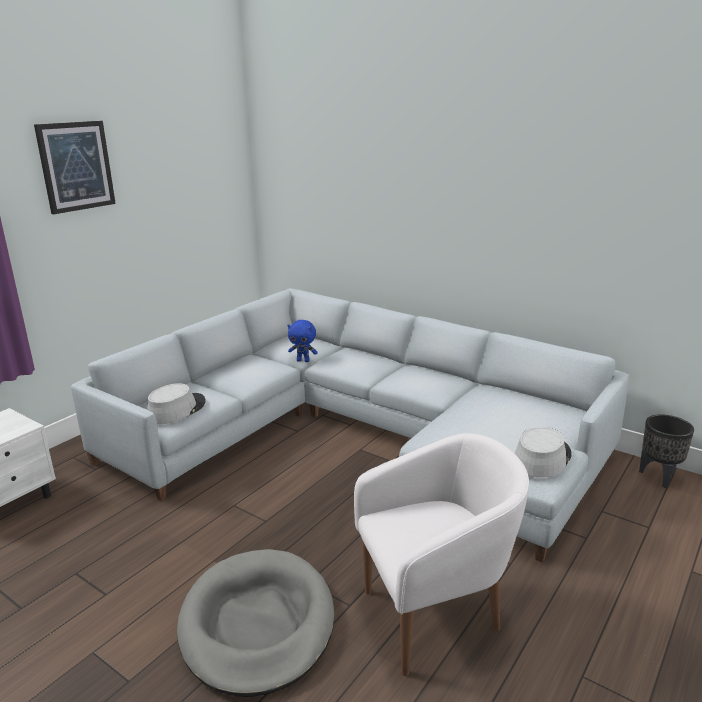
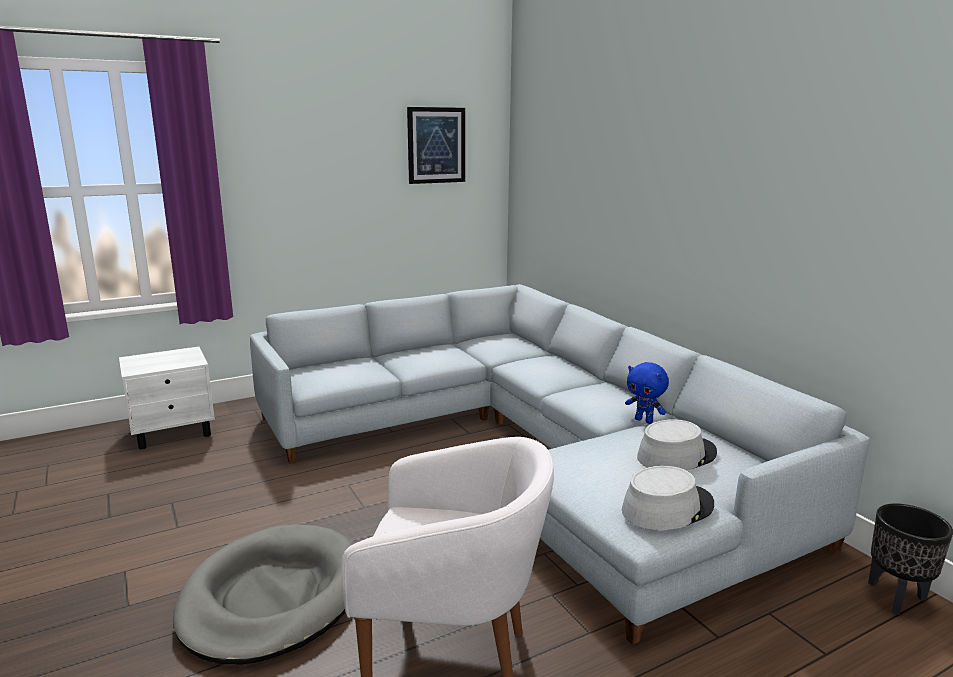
camera: 25 degrees right, 5 degrees down
(76, 166) = (303, 131): picture -> picture (436, 145)
(176, 409) = (330, 375): grey hat -> grey hat (676, 455)
(303, 361) = (495, 358): blue plush toy -> blue plush toy (644, 420)

